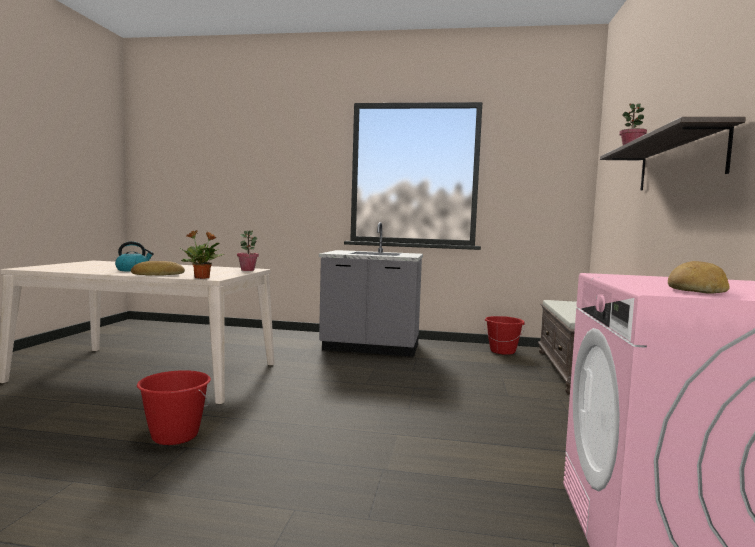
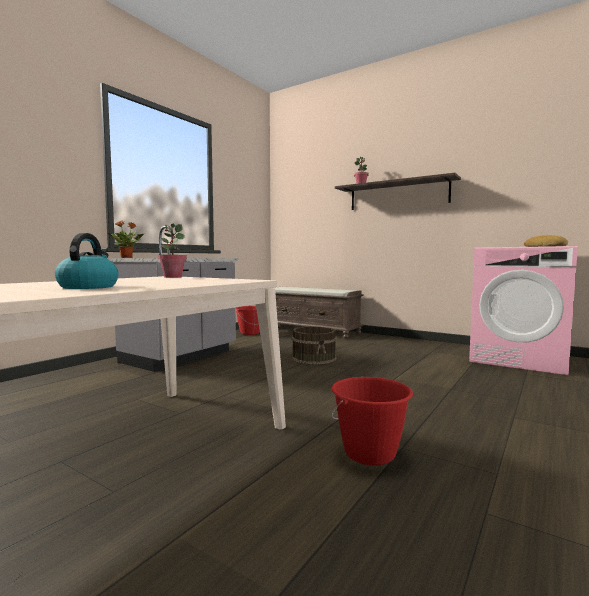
camera: 65 degrees left, 0 degrees up
(157, 274) = (181, 284): bread -> none
(202, 278) = (246, 281): potted plant -> potted plant (127, 257)
(434, 389) = (314, 358): none -> brown bucket

